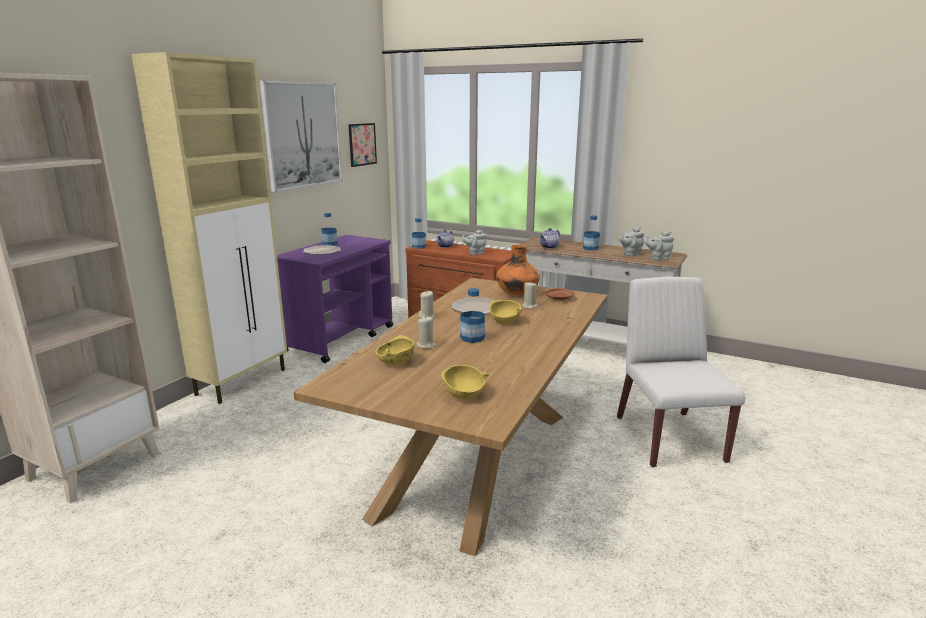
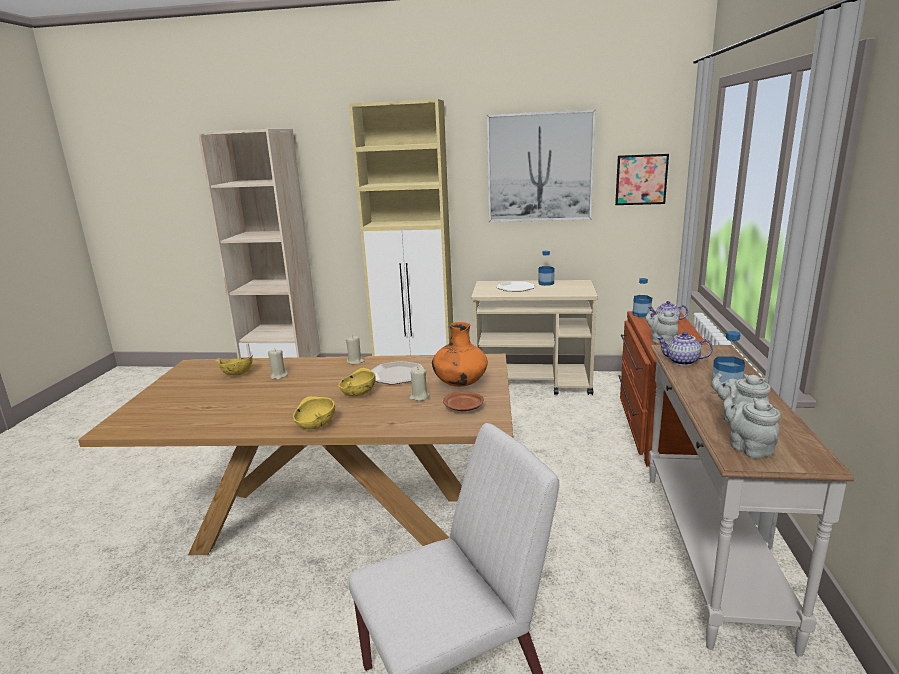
camera: 70 degrees right, 0 degrees up
(340, 338) = (534, 383): purple cart -> beige cart
(464, 395) = (168, 410): yellow bowl -> yellow bowl (315, 426)
(472, 338) = (303, 389): bottle -> none

